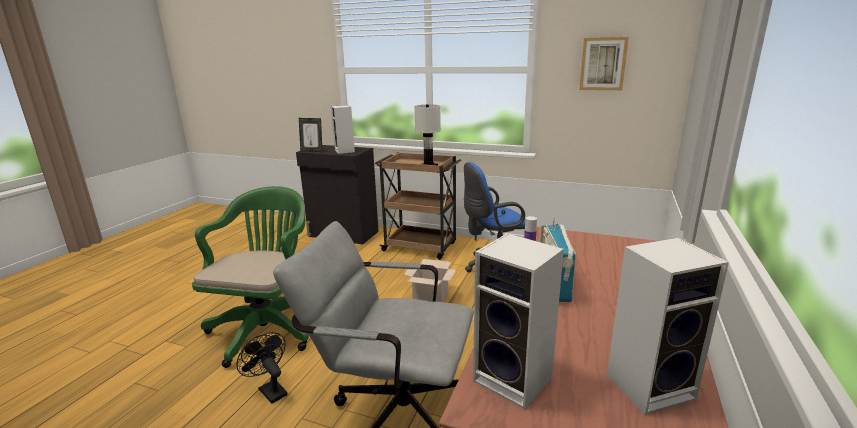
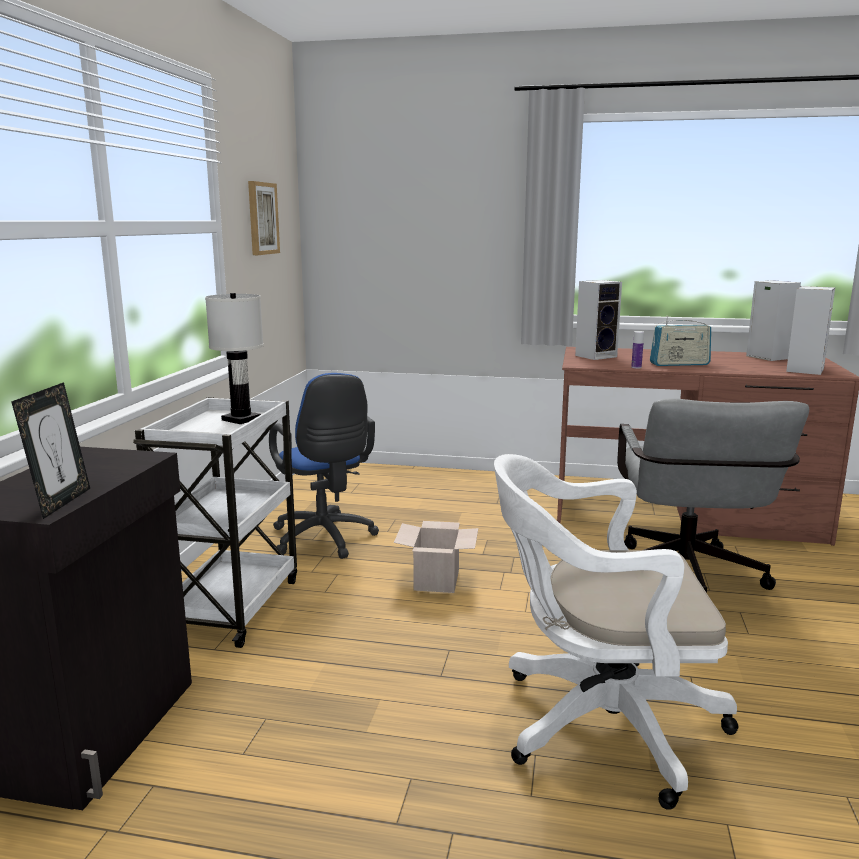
camera: 100 degrees left, 5 degrees down
(268, 327) = (597, 724): green office chair -> white office chair
(270, 390) = (732, 671): black fan -> none
(345, 151) = (103, 465): speaker -> speaker (596, 356)
(421, 247) = (232, 605): brown cart -> white cart

